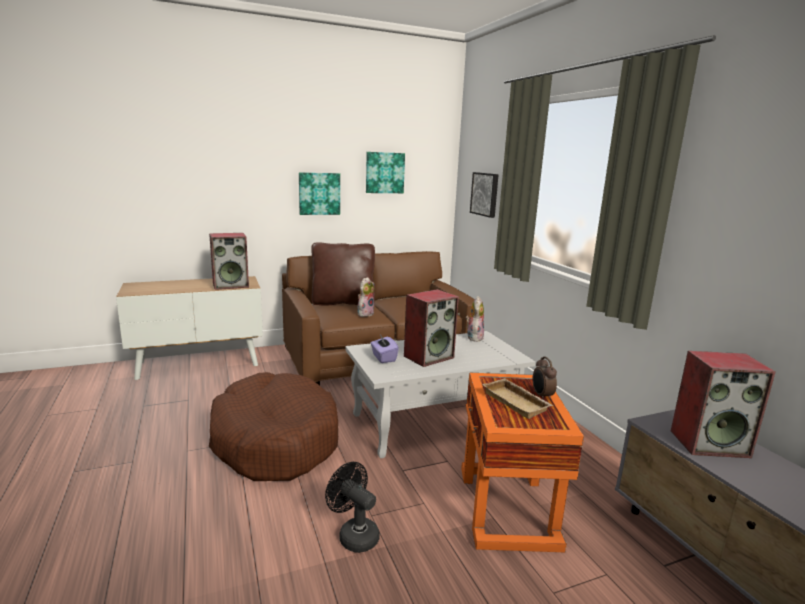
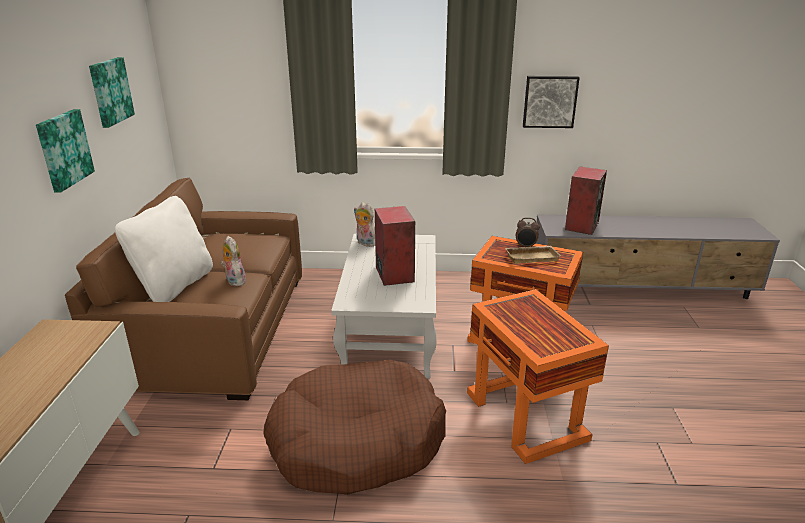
camera: 65 degrees left, 10 degrees up
(231, 285) = (73, 344): speaker -> none
(343, 302) = (175, 286): brown pillow -> white pillow
(354, 534) = (526, 417): black fan -> orange side table
(383, 358) = (381, 296): purple tissue box -> none
(485, 194) = (238, 92): picture -> picture (549, 101)

